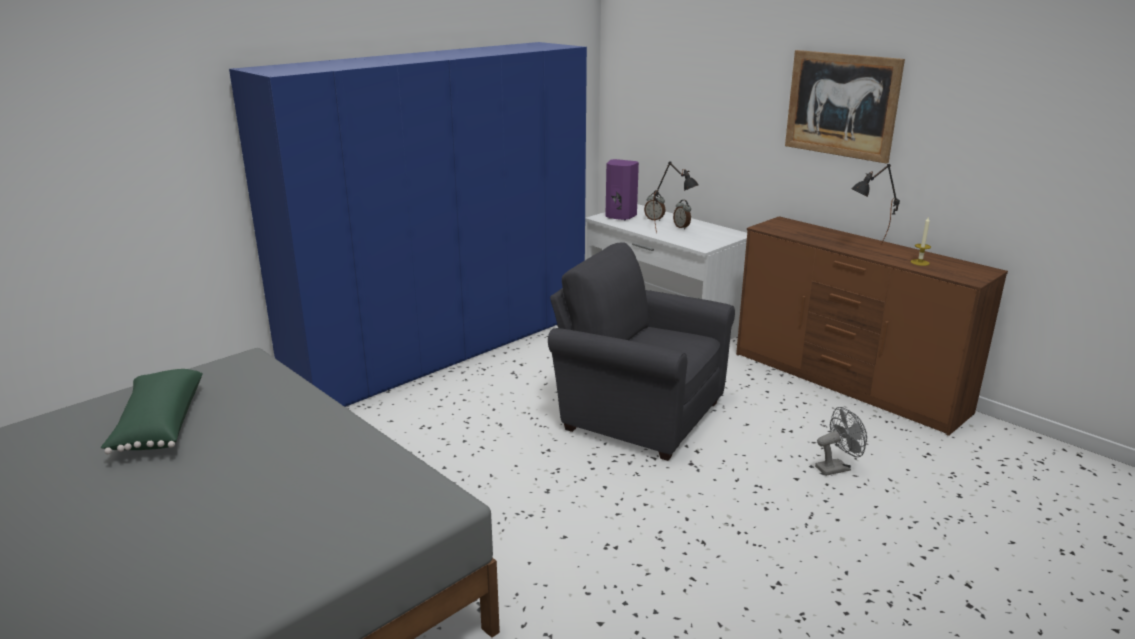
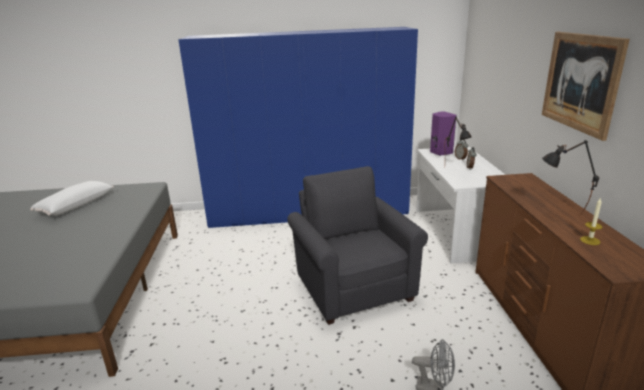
camera: 40 degrees right, 0 degrees up
(158, 425) = (75, 205): green pillow -> white pillow

